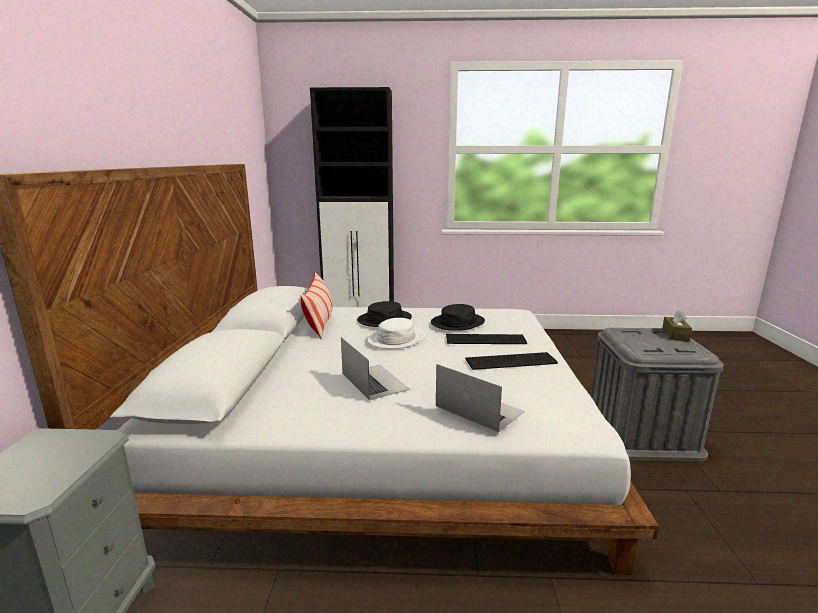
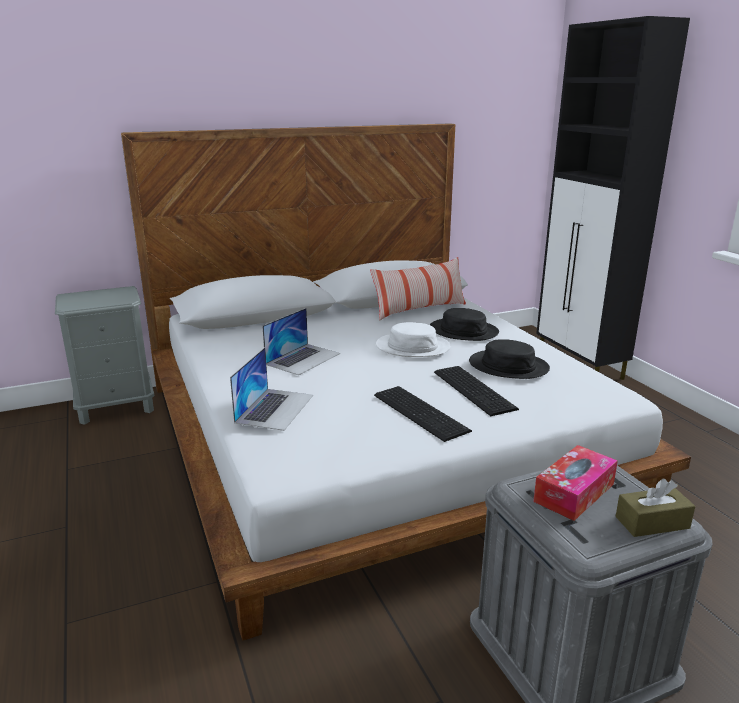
camera: 65 degrees right, 5 degrees up
(647, 341) = (574, 492): none -> tissue box

